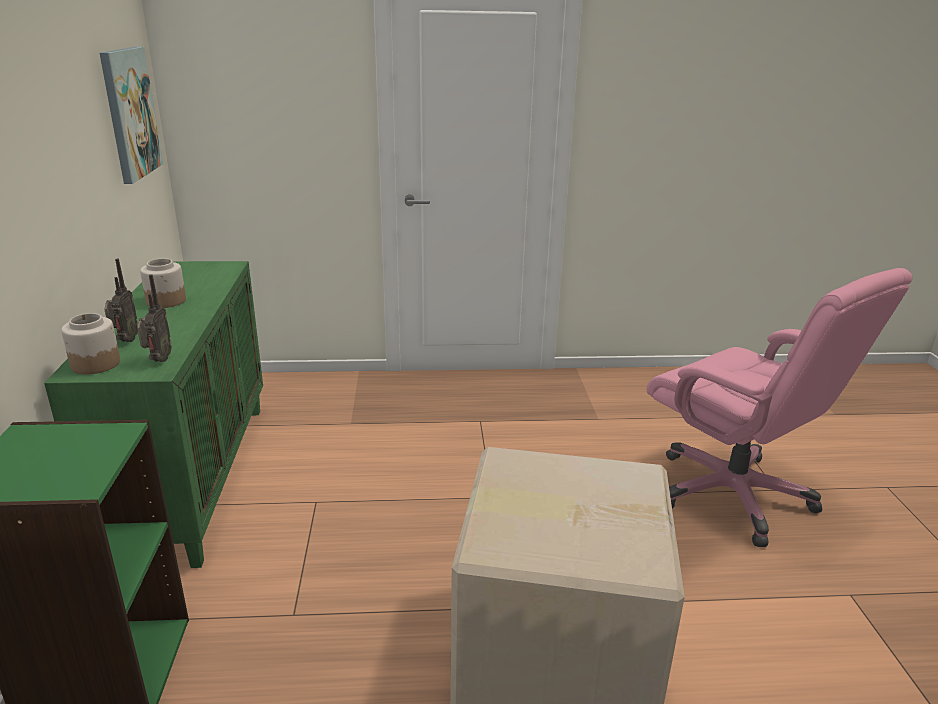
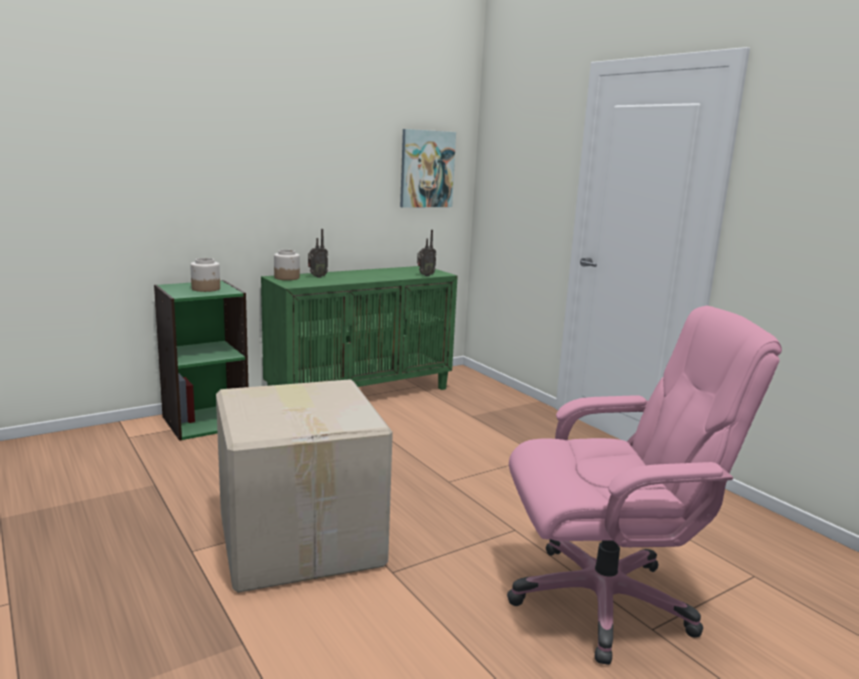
camera: 60 degrees right, 10 degrees down
(158, 361) = (303, 283): radio -> radio (425, 275)
(166, 301) = (373, 274): jar -> jar (206, 289)
(734, 495) = (603, 600): pink office chair -> pink office chair turned 120 degrees counterclockwise

